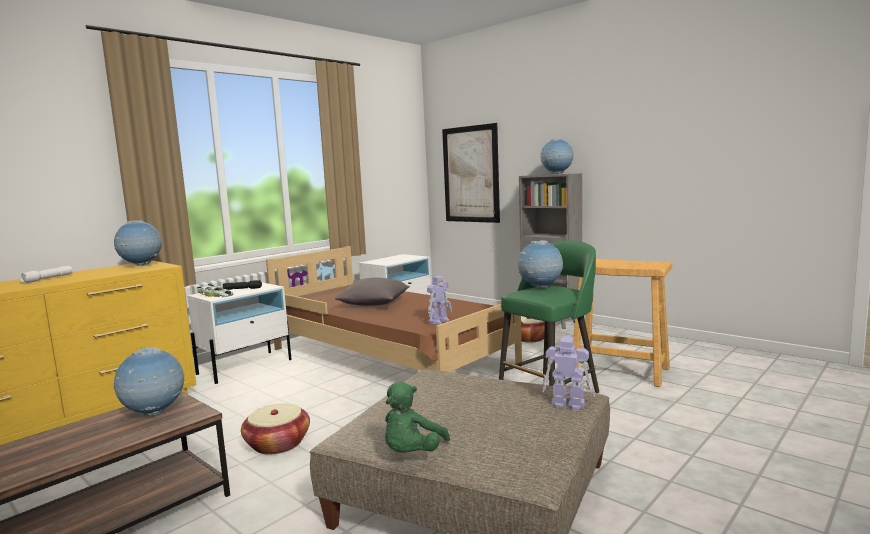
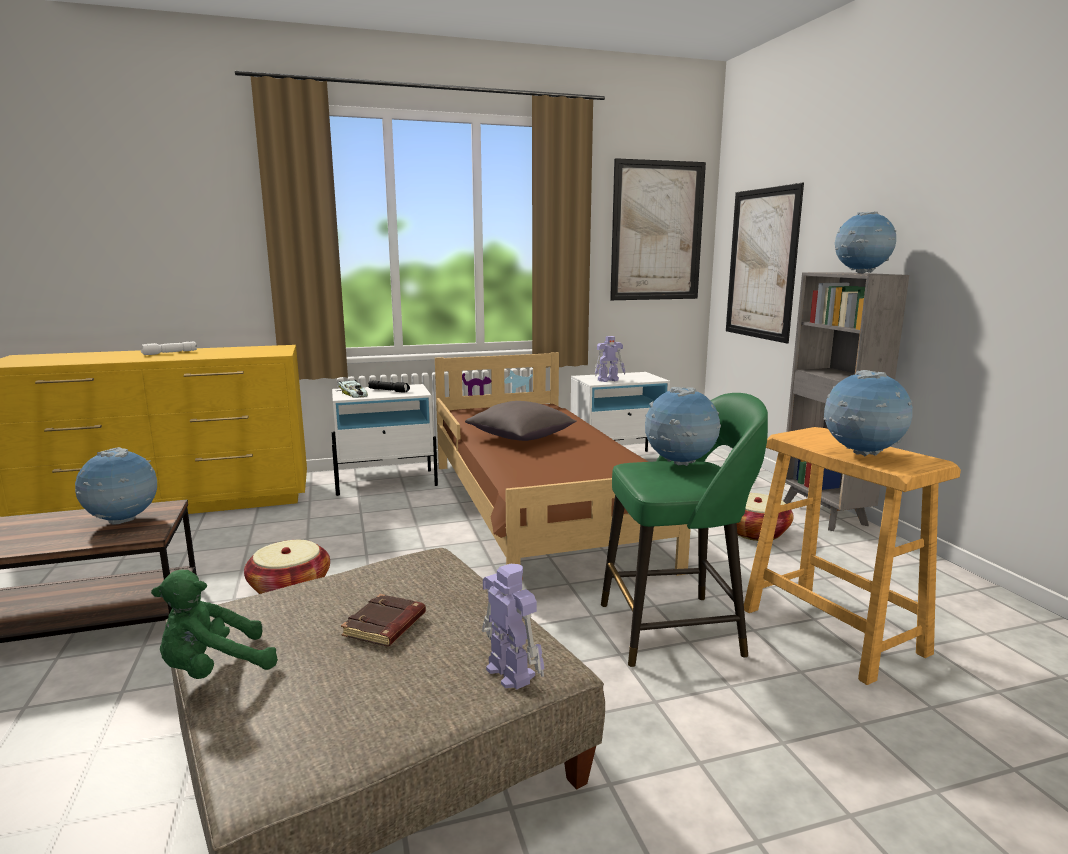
camera: 30 degrees right, 5 degrees up
(141, 265) = (267, 349): globe -> globe (861, 454)
(394, 156) = (657, 231): none -> picture
(439, 321) = (547, 481): toy robot -> toy robot (609, 380)
(469, 407) = (385, 626): none -> brown book

